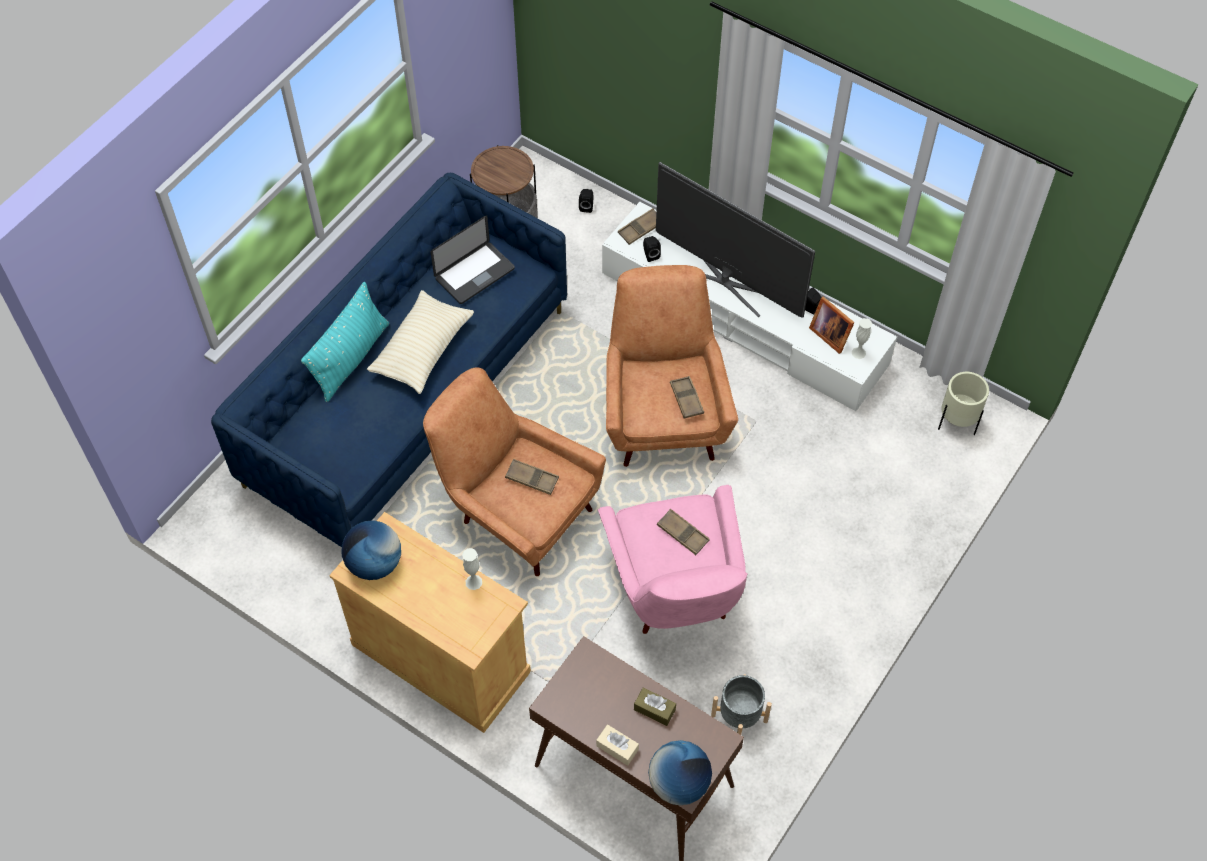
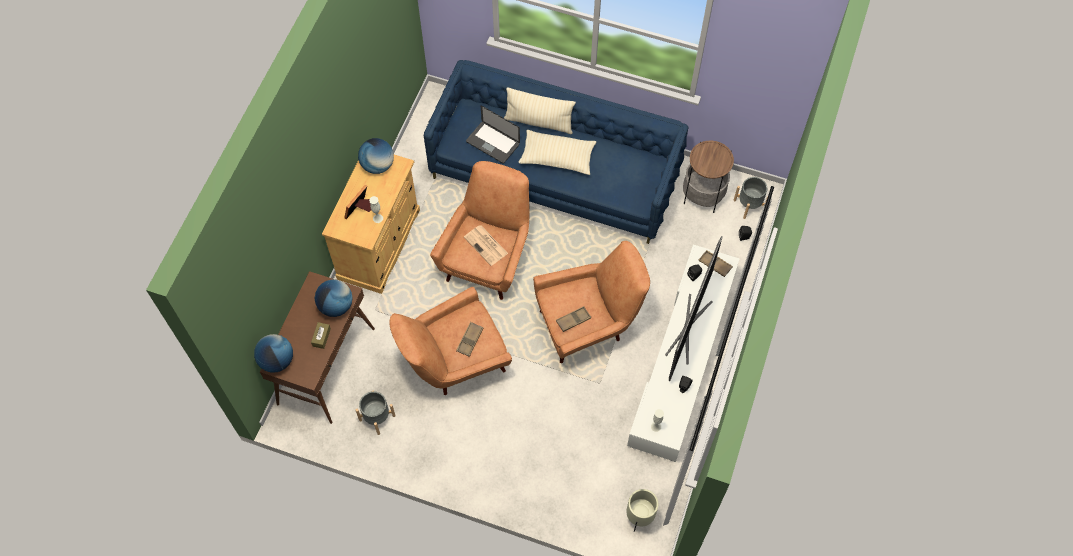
camera: 75 degrees right, 5 degrees up
(351, 358) = (539, 122): turquoise pillow -> beige pillow
(474, 274) = (625, 169): laptop -> laptop (492, 143)
(532, 479) = (486, 245): brown tray -> newspaper
(540, 188) = (749, 205): none -> grey planter
(605, 678) = (336, 306): none -> globe
(617, 748) = (293, 323): beige tissue box -> none
(676, 593) = (454, 362): pink armchair -> brown armchair
(830, 334) = (666, 404): picture frame -> picture frame (360, 210)

